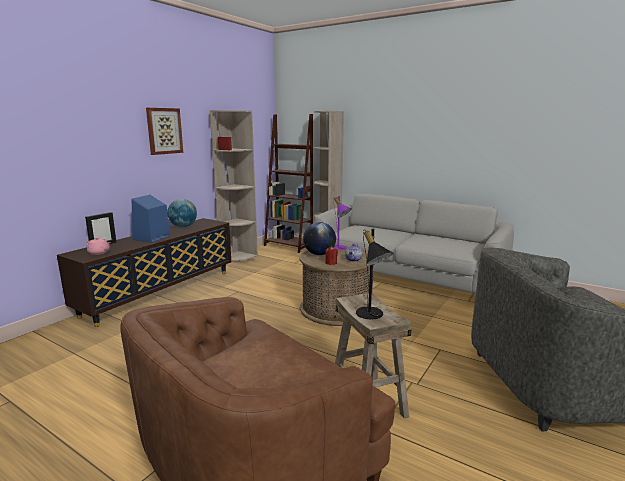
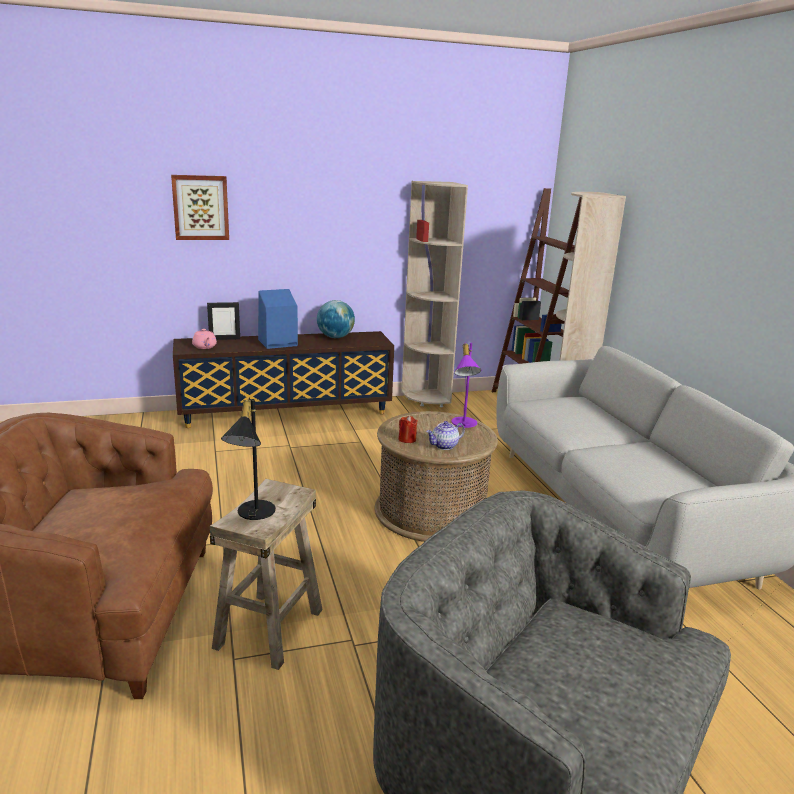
camera: 40 degrees right, 5 degrees up
(164, 131) = (332, 207): picture -> picture (200, 207)
(319, 254) = (420, 423): globe -> none

